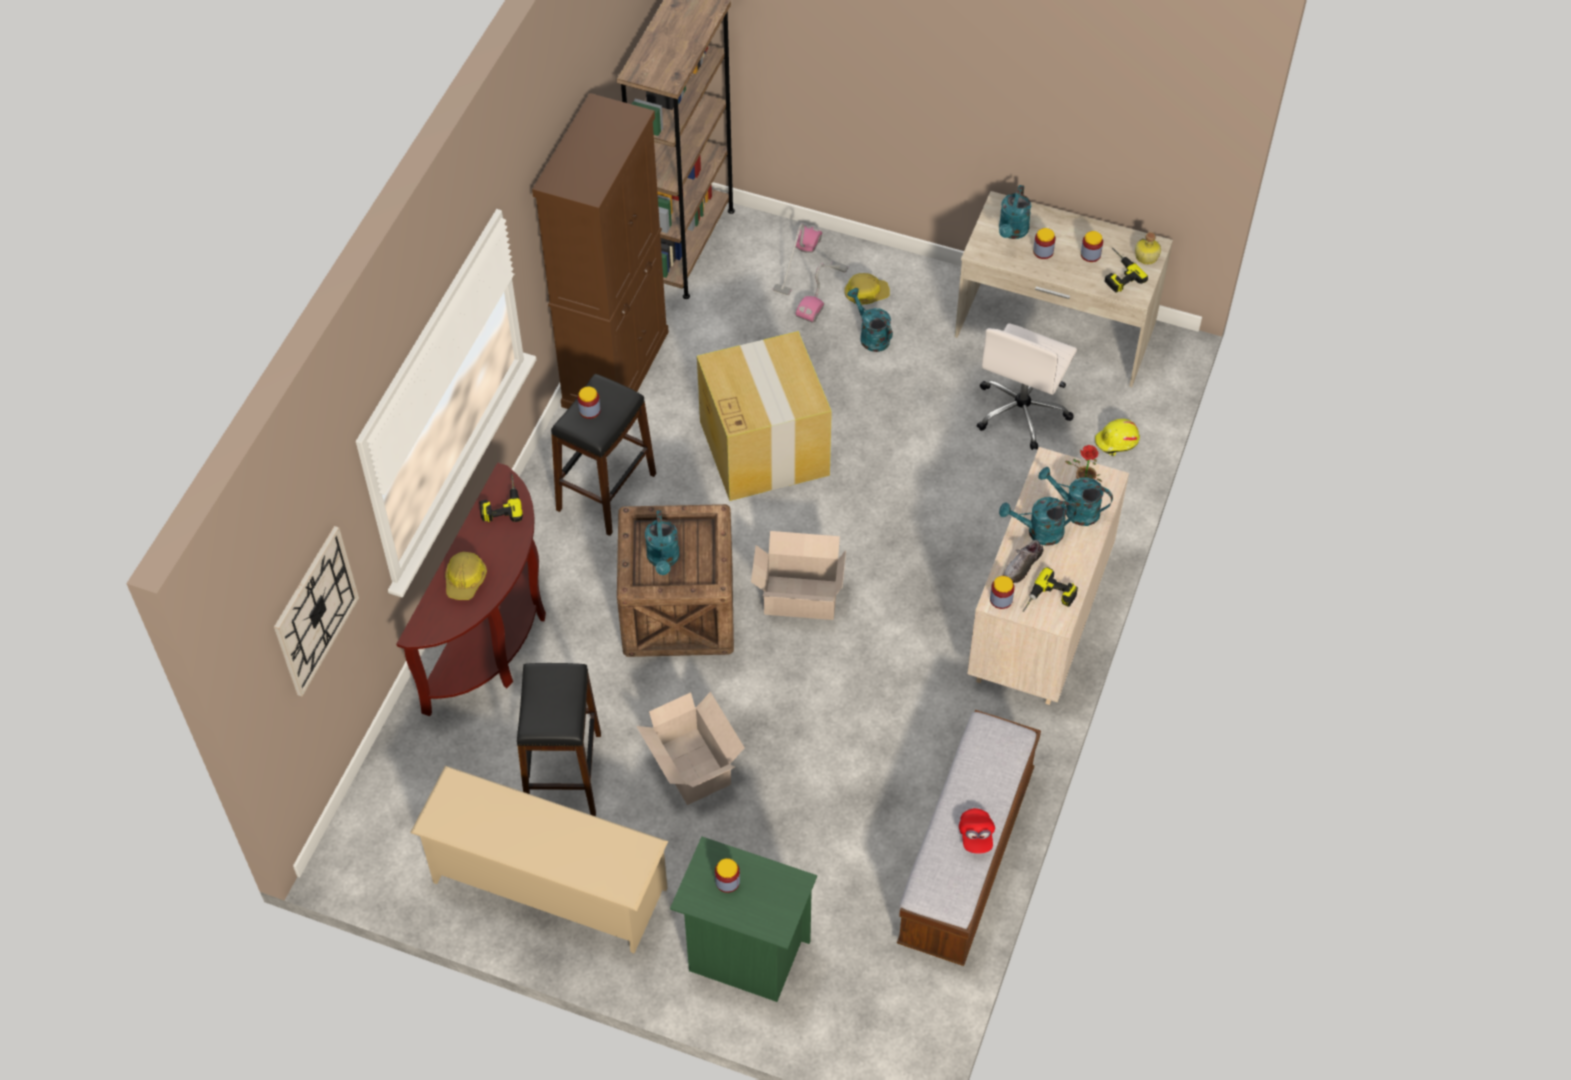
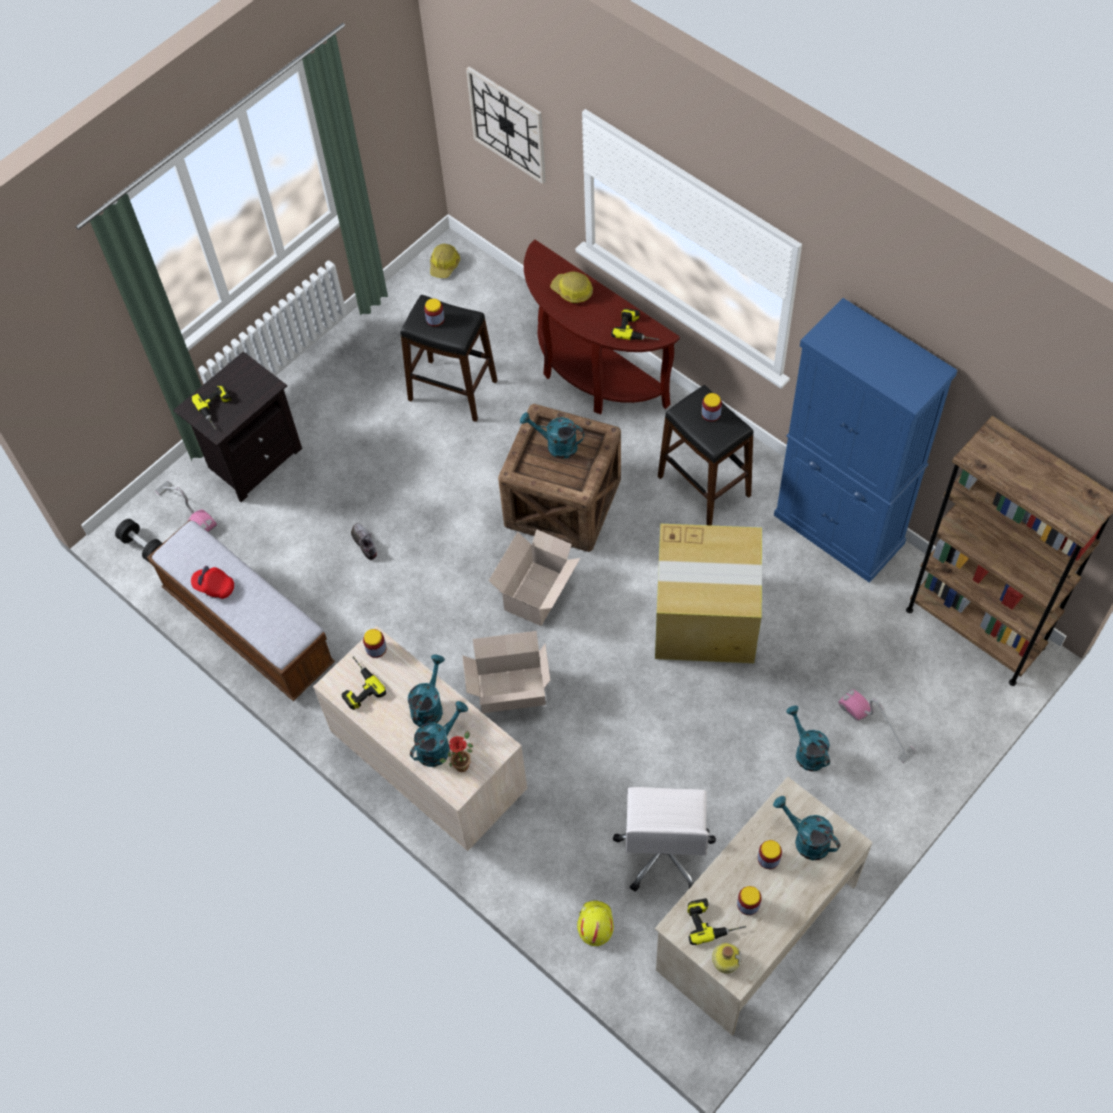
camera: 115 degrees right, 5 degrees up
(548, 885) = (369, 359): beige shoe rack -> none
(616, 368) = (839, 529): brown cabinet -> blue cabinet
(693, 769) = (416, 471): cardboard box -> cardboard box (509, 689)
(727, 881) = (243, 389): jar -> jar (435, 319)
(744, 955) = (253, 459): green nightstand -> black nightstand
(767, 897) = (217, 409): none -> power drill
(797, 263) = (923, 718): vacuum cleaner -> vacuum cleaner (186, 509)
(866, 294) = (862, 766): hard hat -> hard hat (444, 265)
(871, 336) = (806, 751): turquoise watering can -> turquoise watering can turned 105 degrees counterclockwise
(916, 1023) = (143, 547): none -> black dumbbell
(1021, 567) = (400, 677): shoe -> shoe (364, 543)
(1022, 411) = (664, 851): white office chair -> white office chair turned 135 degrees counterclockwise

